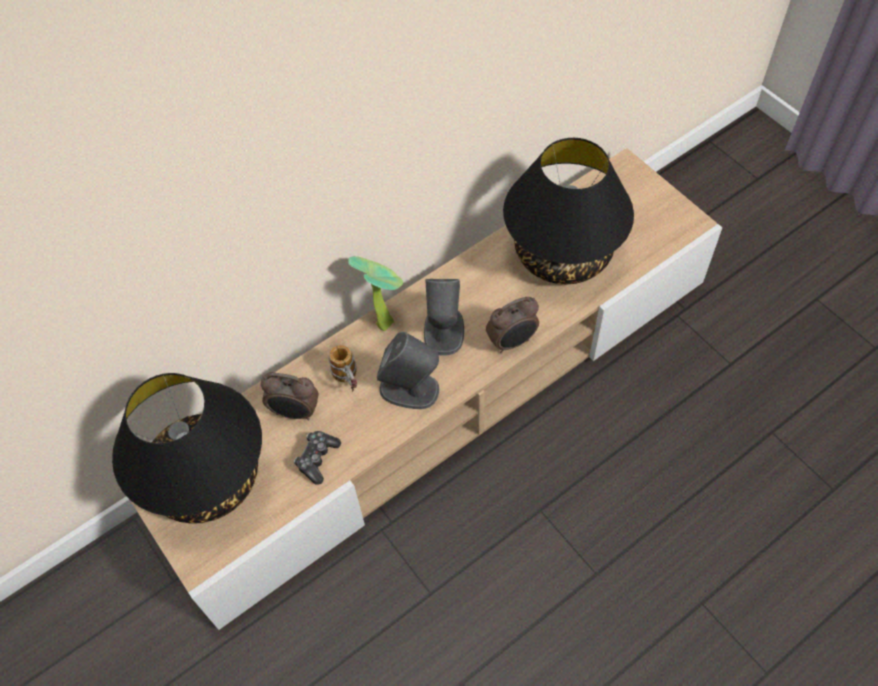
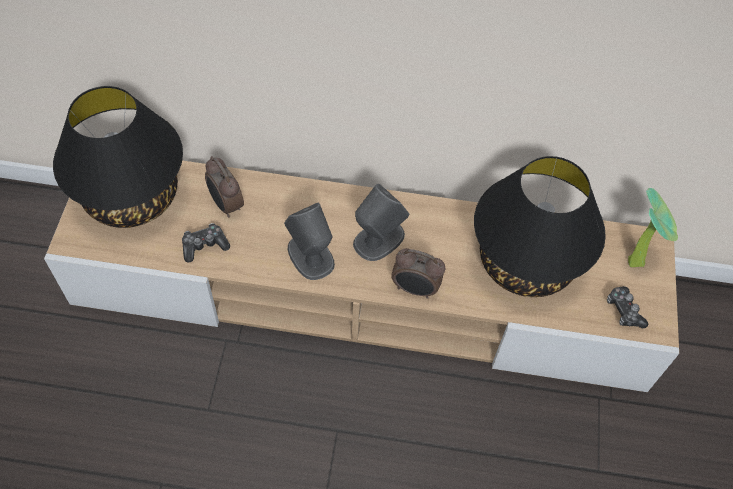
camera: 40 degrees right, 0 degrees up
(348, 381) = (280, 215): mug -> none
(385, 320) = (349, 198): potted plant -> potted plant (637, 260)
(660, 230) = (624, 311): none -> game controller

